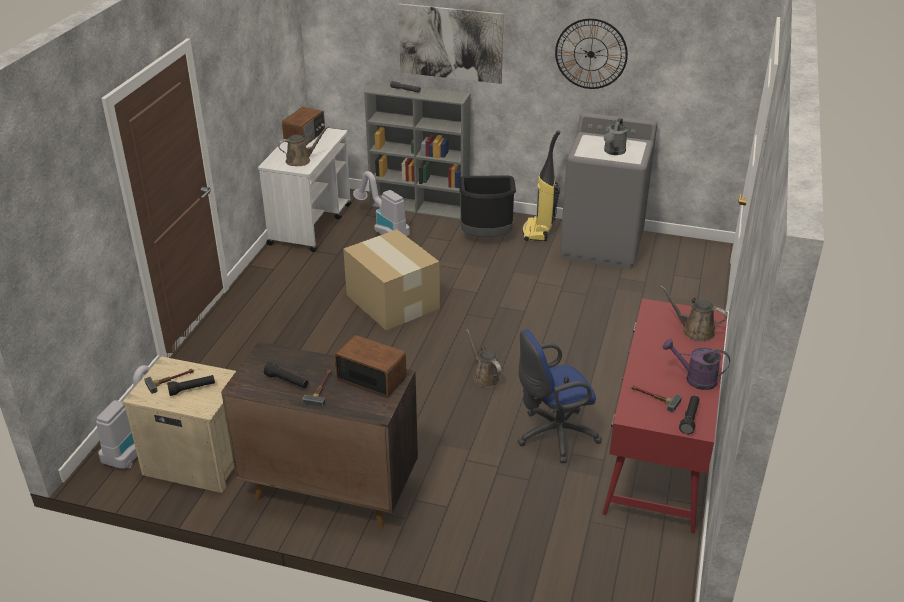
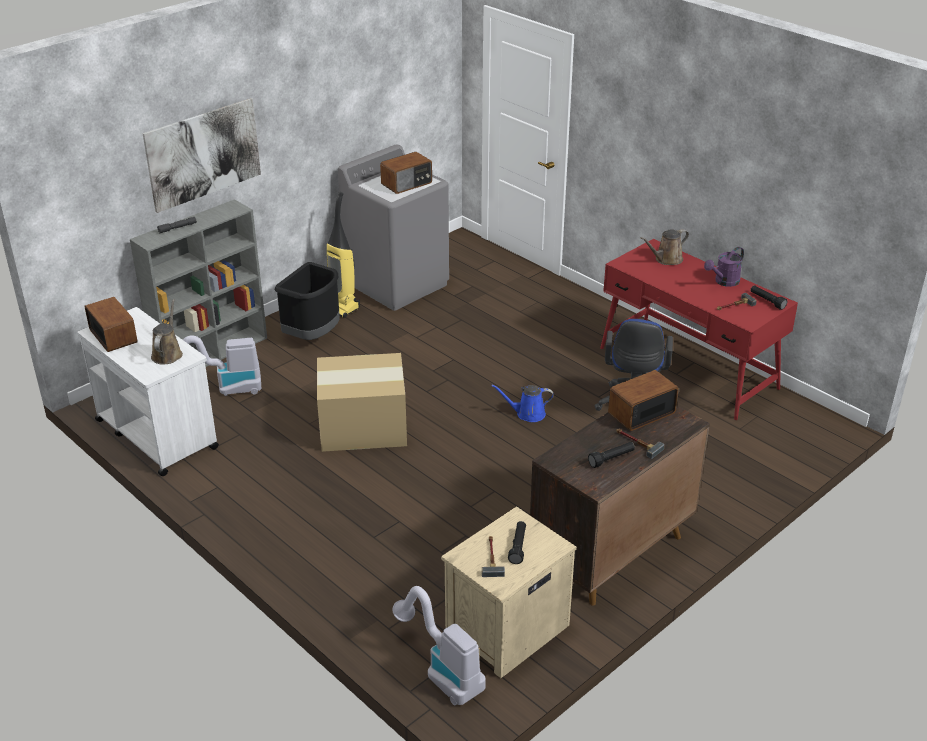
camera: 60 degrees left, 0 degrees up
(485, 376) = (527, 414): brown watering can -> blue watering can
(591, 54) = (333, 105): wall clock -> none
(613, 152) = (407, 184): grey watering can -> radio

